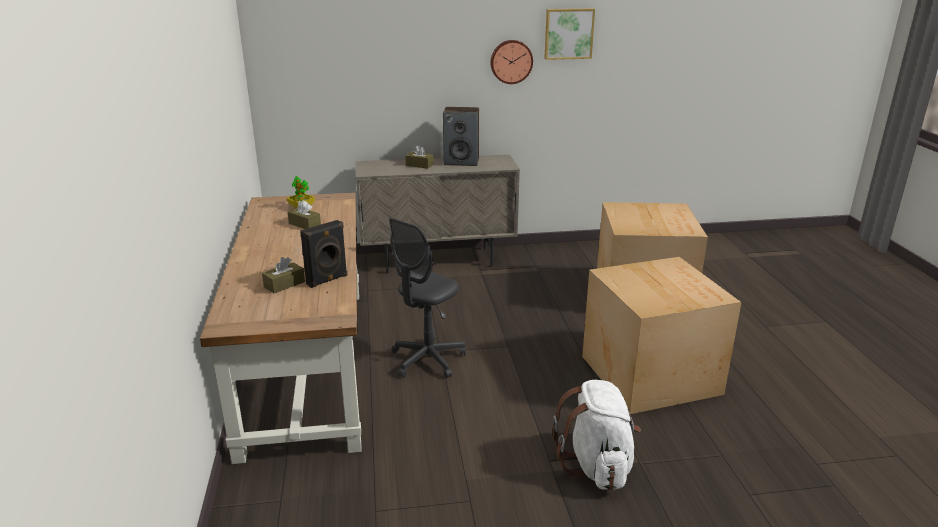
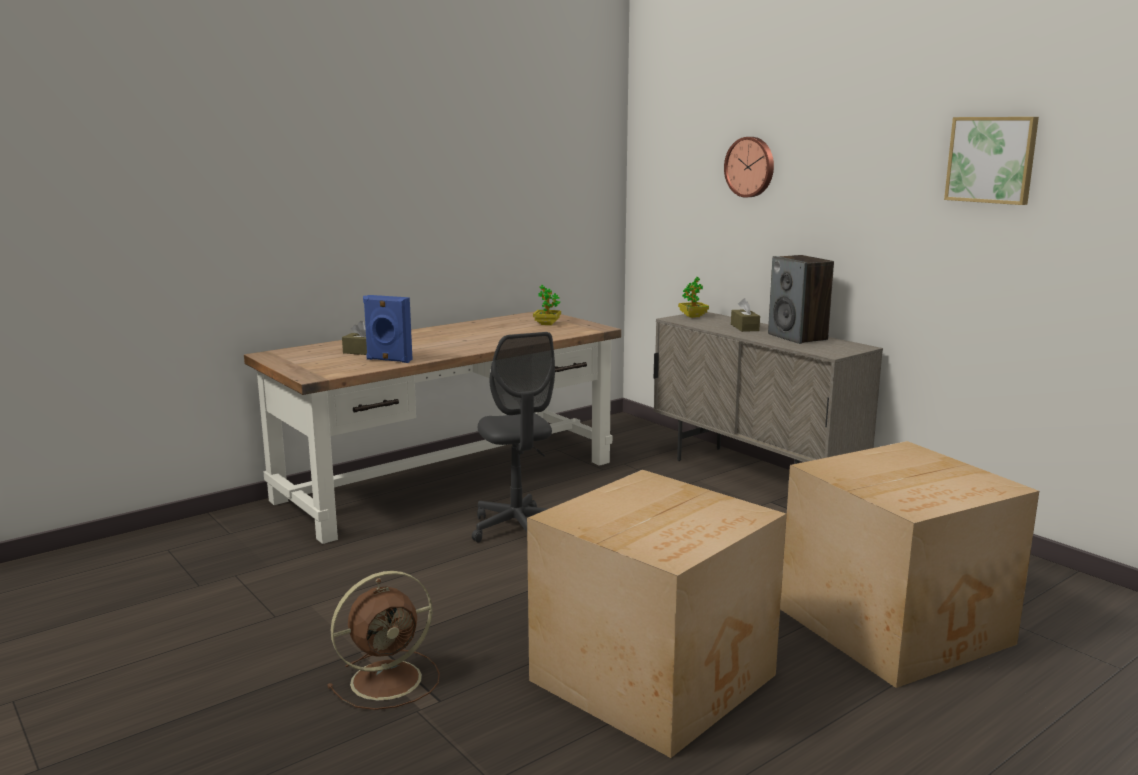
camera: 60 degrees right, 10 degrees down
(304, 224) = (506, 332): brown tissue box -> none
(327, 280) = (388, 360): black speaker -> blue speaker
(367, 167) = (693, 316): none -> potted plant
(427, 360) = (518, 528): grey office chair -> grey office chair turned 120 degrees counterclockwise
(511, 61) = (899, 199): wall clock -> wall clock (750, 167)
(597, 466) = (389, 679): white backpack -> brown fan

